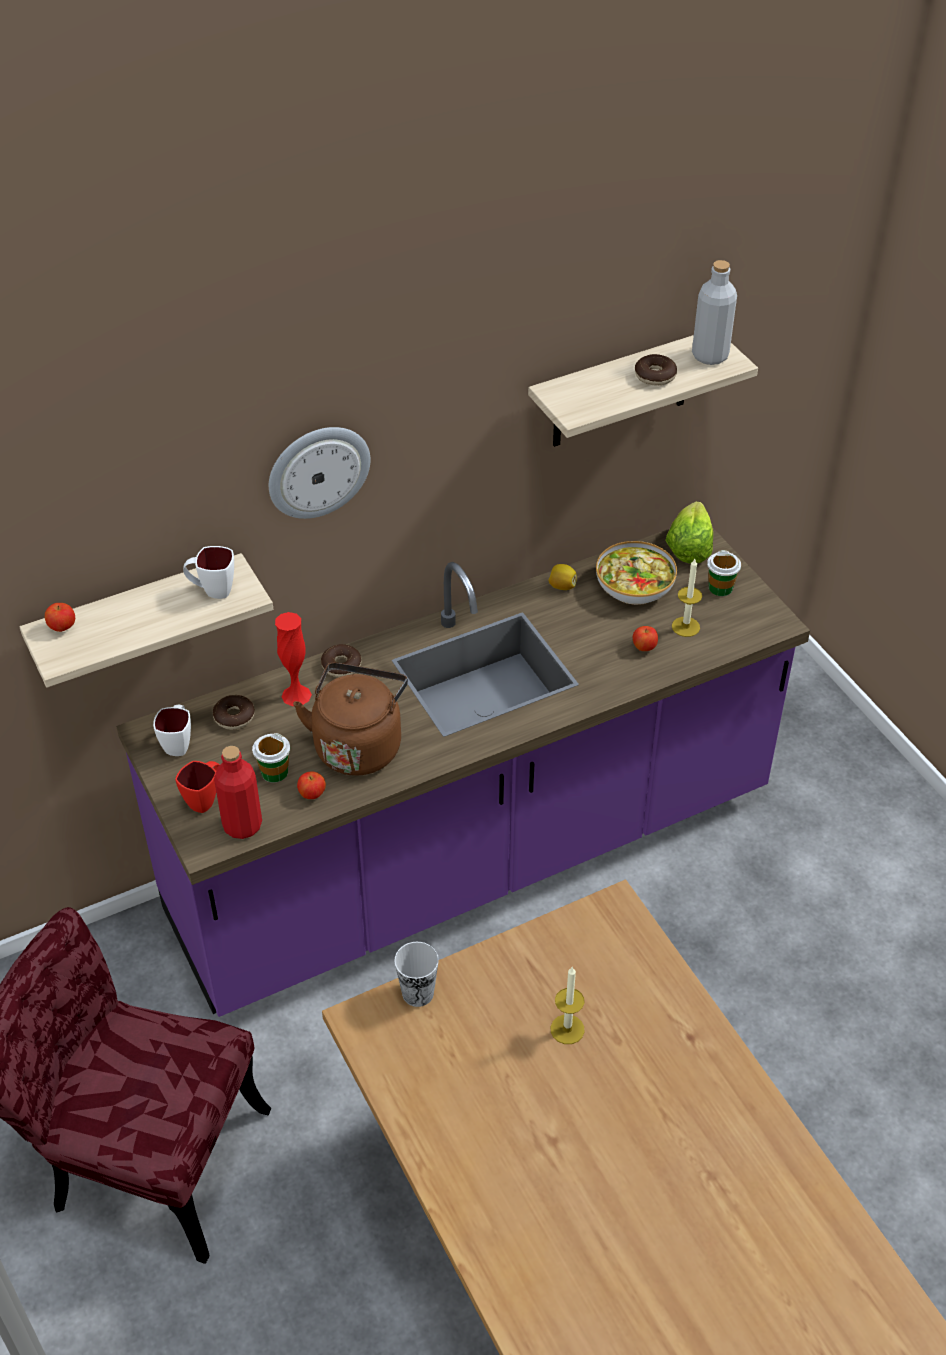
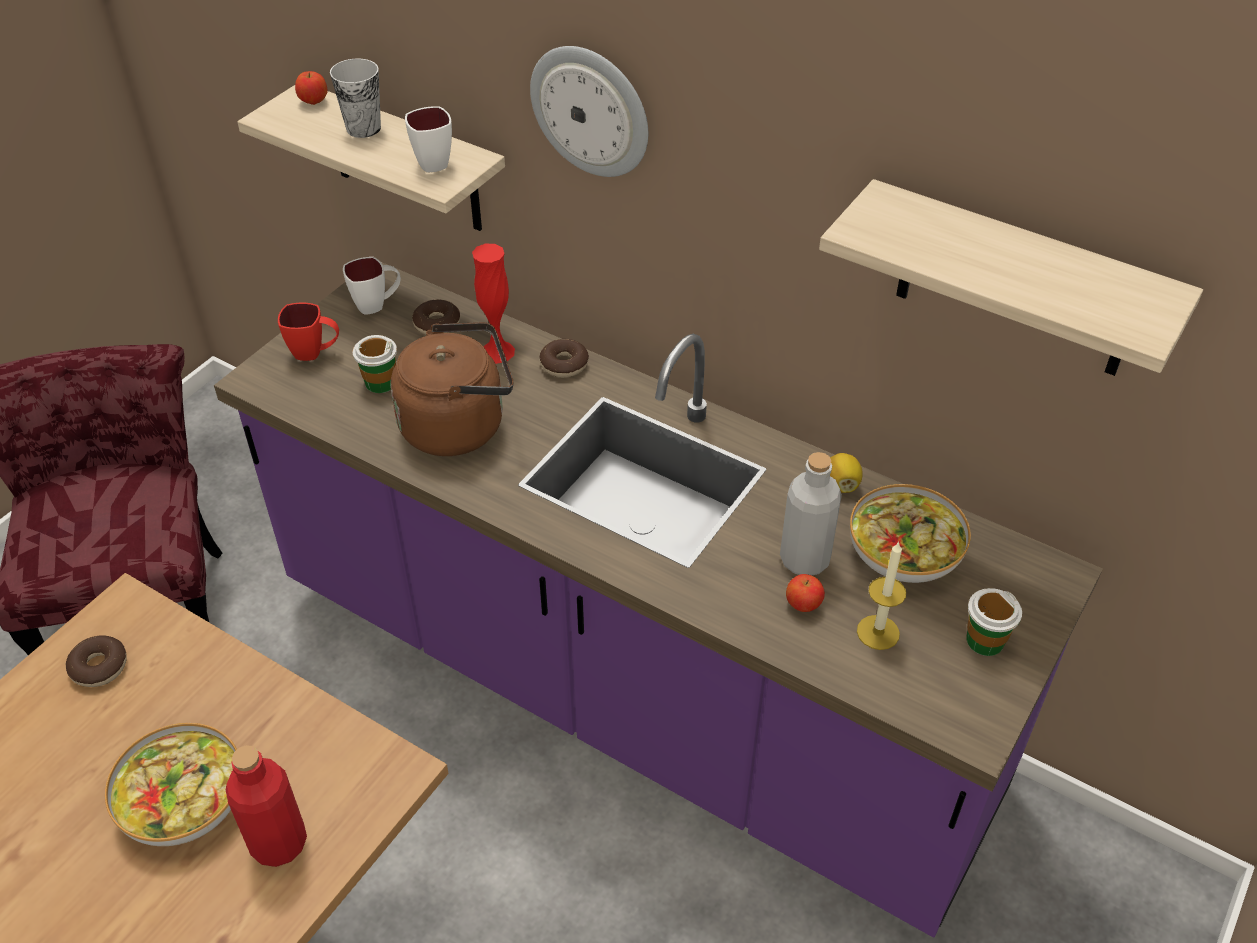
camera: 60 degrees right, 0 degrees up
(242, 825) = (295, 392): red bottle -> red bottle (279, 843)
(312, 794) = (367, 422): apple -> none
(418, 993) = (179, 639): cup -> cup (363, 128)
(567, 1029) = (182, 800): candle -> bowl
(655, 376) = (1020, 270): donut -> donut (99, 667)
(689, 547) = (1029, 577): lettuce -> none
(710, 355) = (1130, 304): grey bottle -> grey bottle (804, 559)

